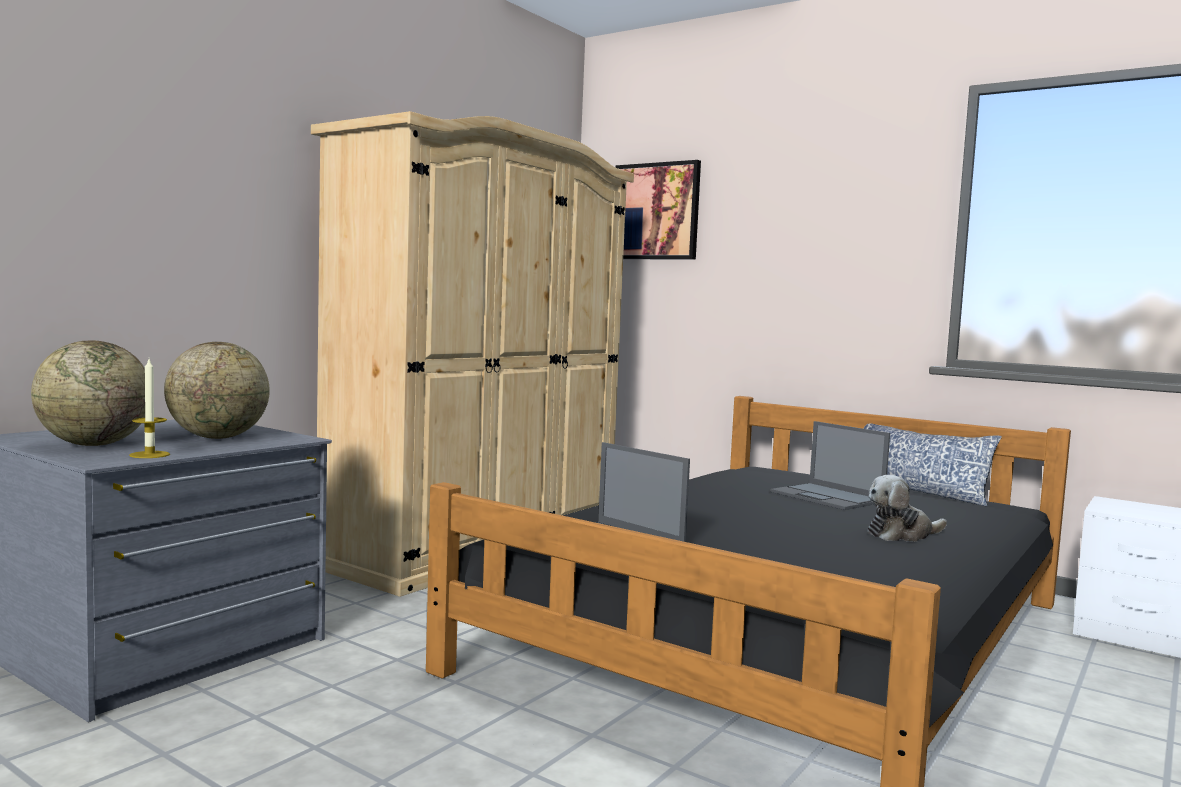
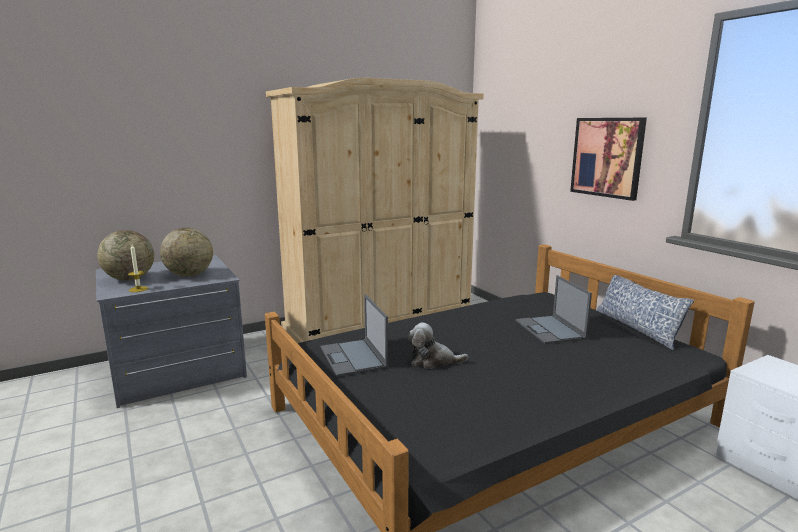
camera: 25 degrees right, 10 degrees up
(656, 211) = (511, 114): picture -> picture (607, 157)
(901, 535) = (552, 373): plush toy -> plush toy (433, 361)

